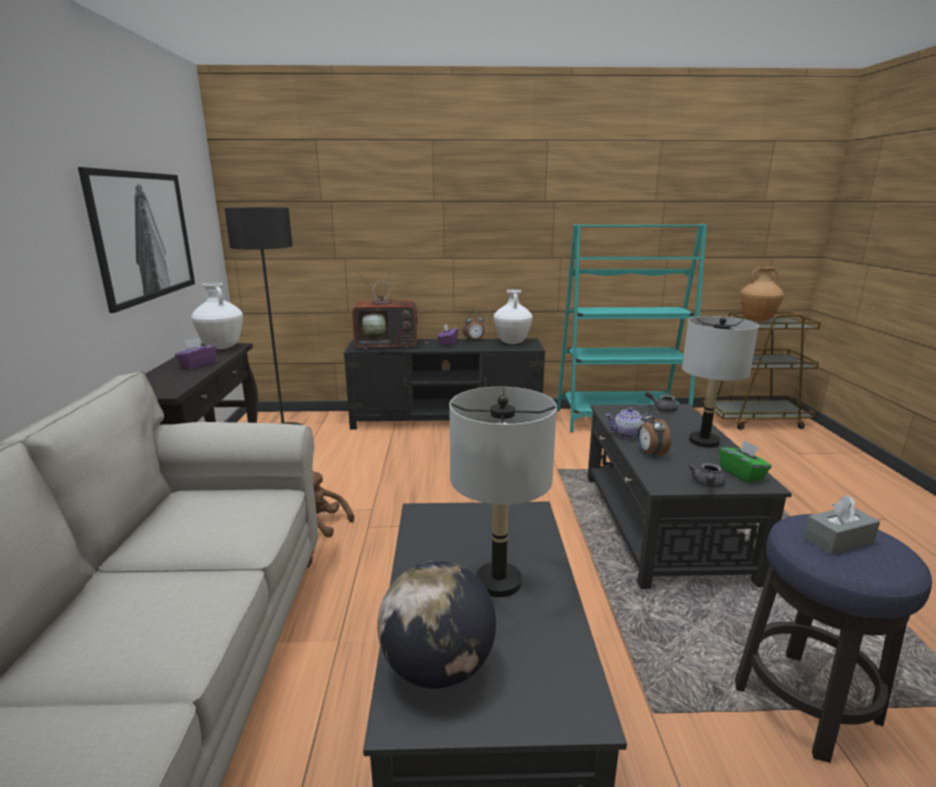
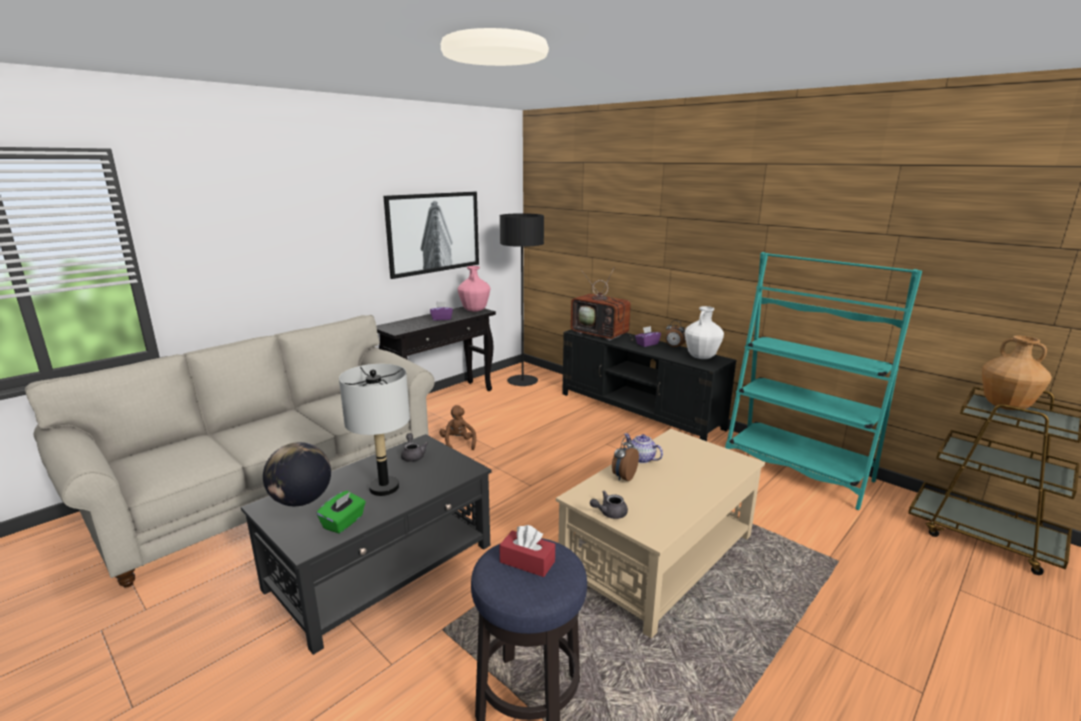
camera: 45 degrees right, 0 degrees up
(222, 347) = (474, 310): white vase -> pink vase
(662, 408) = (725, 454): grey teapot -> grey teapot (413, 455)
(662, 525) = (658, 557): black coffee table -> beige coffee table
(704, 442) = (690, 490): grey table lamp -> none
(742, 474) = (655, 522): green tissue box -> green tissue box (344, 522)
(838, 540) = (527, 562): grey tissue box -> red tissue box

